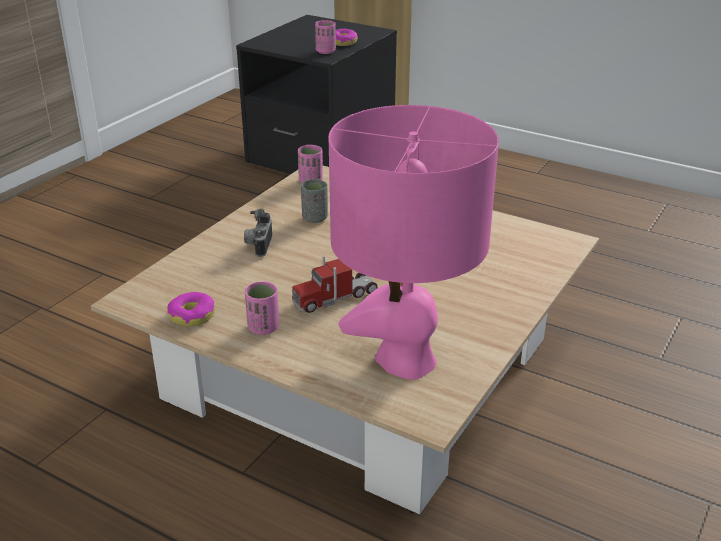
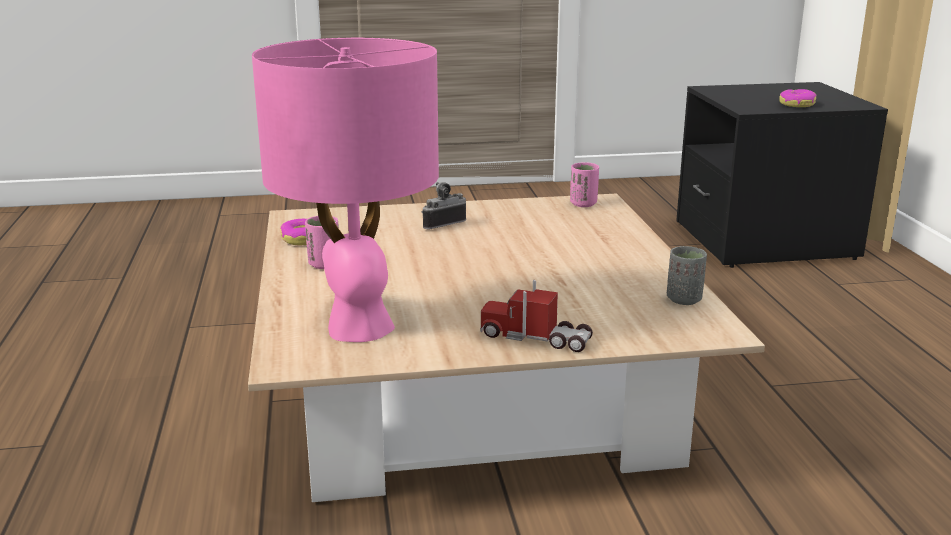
camera: 50 degrees right, 10 degrees down
(315, 218) = (525, 225): grey cup -> grey cup (684, 299)
(325, 51) = (759, 106): pink cup -> none
(335, 297) = (411, 272): toy truck -> toy truck (535, 338)

